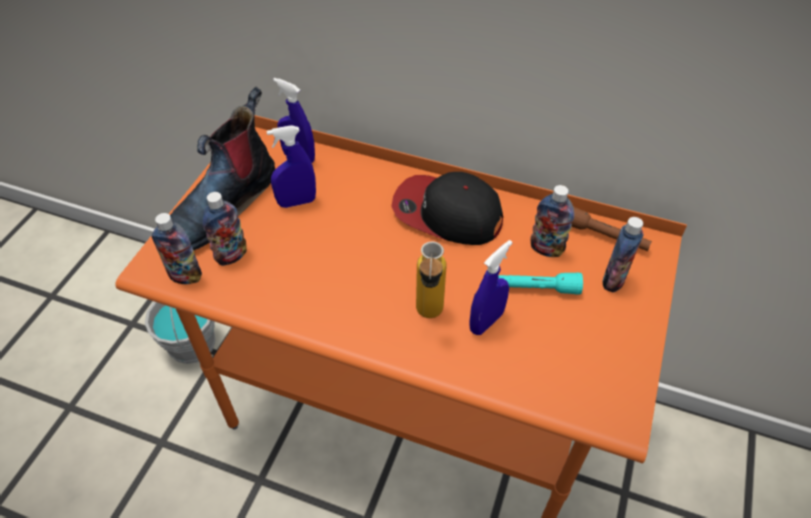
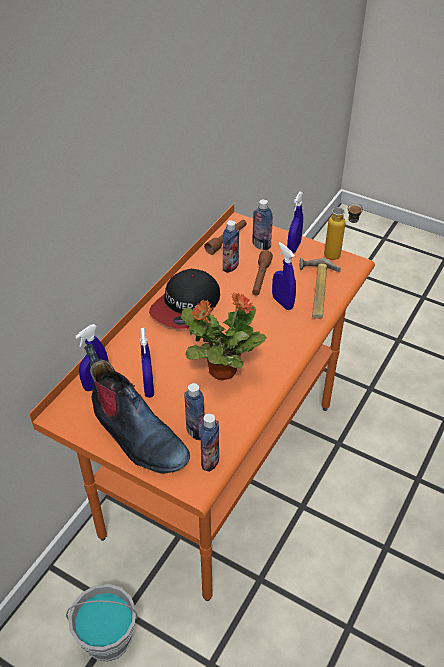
camera: 80 degrees left, 5 degrees down
(335, 267) = (221, 370): none -> potted plant
(428, 318) = (275, 328): bottle -> bottle (339, 256)
(528, 365) = (315, 291): none -> hammer
(532, 288) = (260, 278): turquoise flashlight -> brown flashlight
(626, 324) = (294, 248): none -> blue spray bottle

